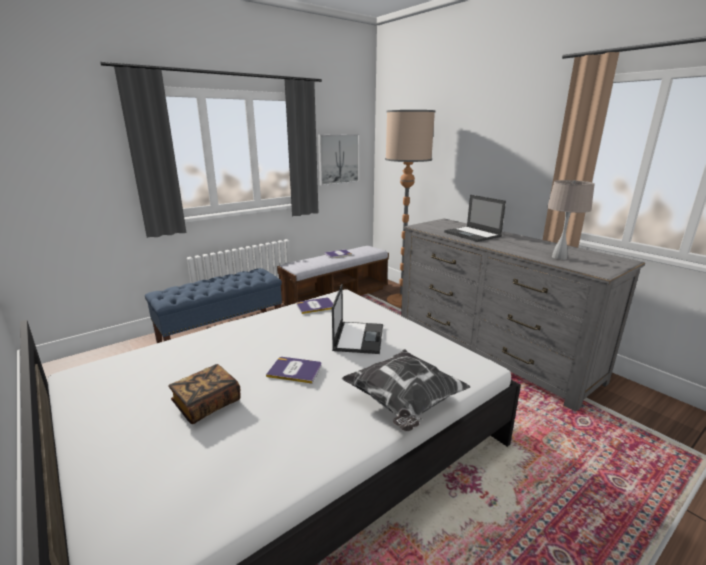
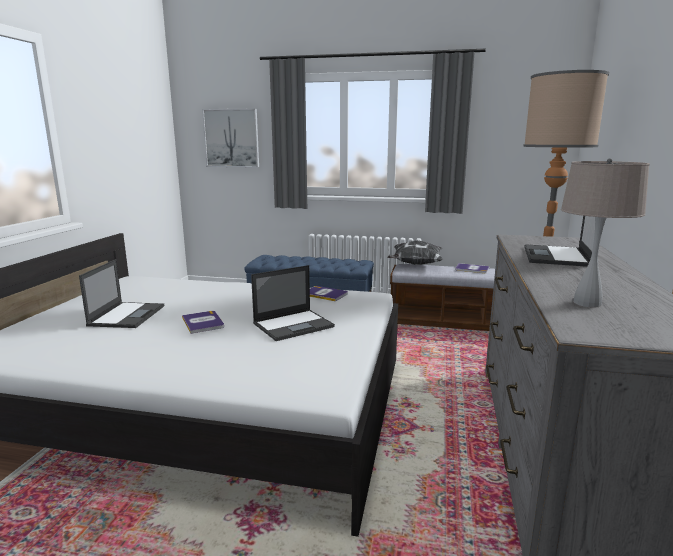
camera: 50 degrees right, 5 degrees down
(207, 404) = (127, 315): book -> laptop
(338, 159) = (511, 149): picture -> picture (231, 138)
(404, 403) = (201, 375): pillow -> pillow (415, 265)

